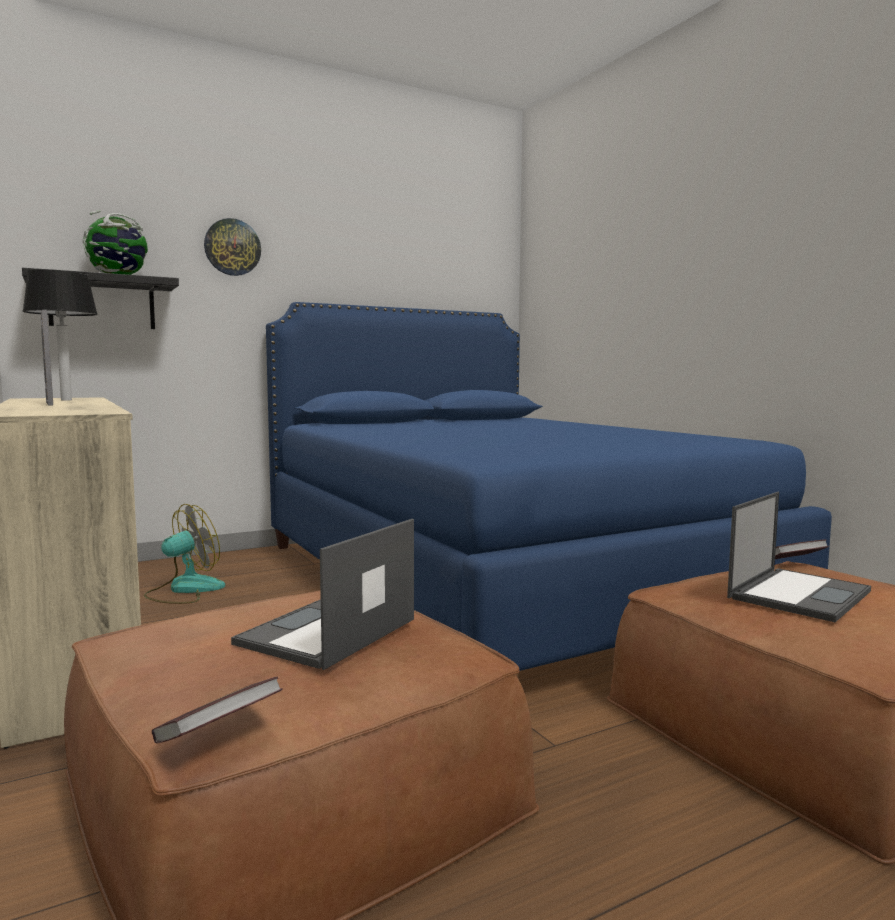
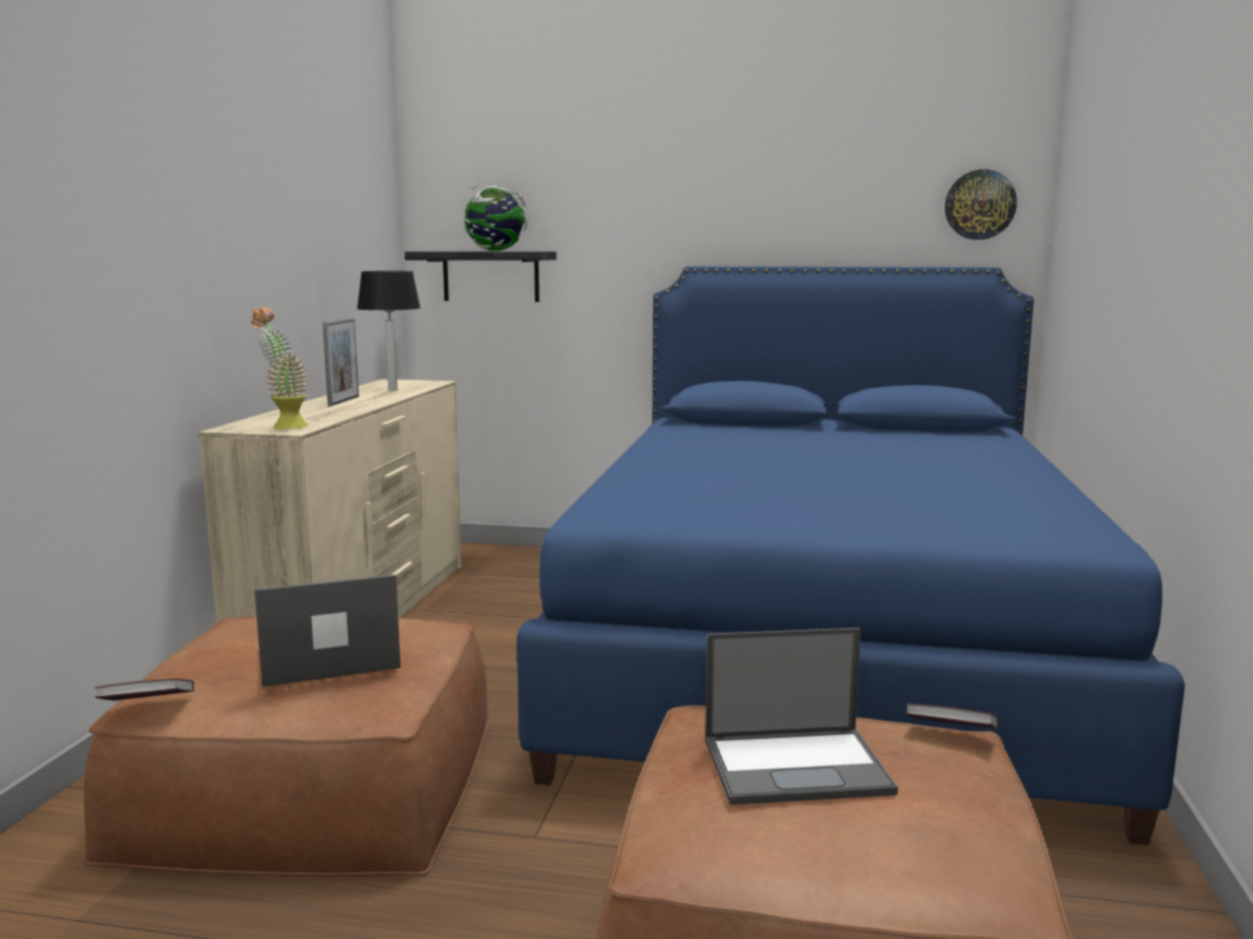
camera: 40 degrees right, 5 degrees up
(74, 411) = (283, 426): none -> potted plant
(184, 590) = (507, 586): fan -> none
(232, 247) = (623, 204): wall clock -> wall clock (980, 205)

